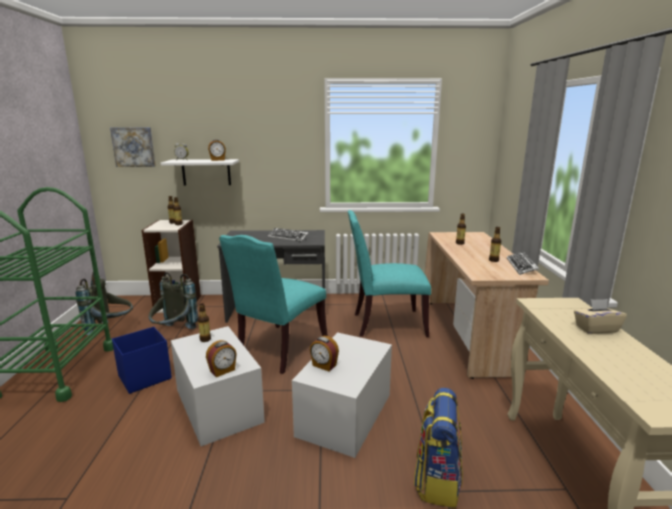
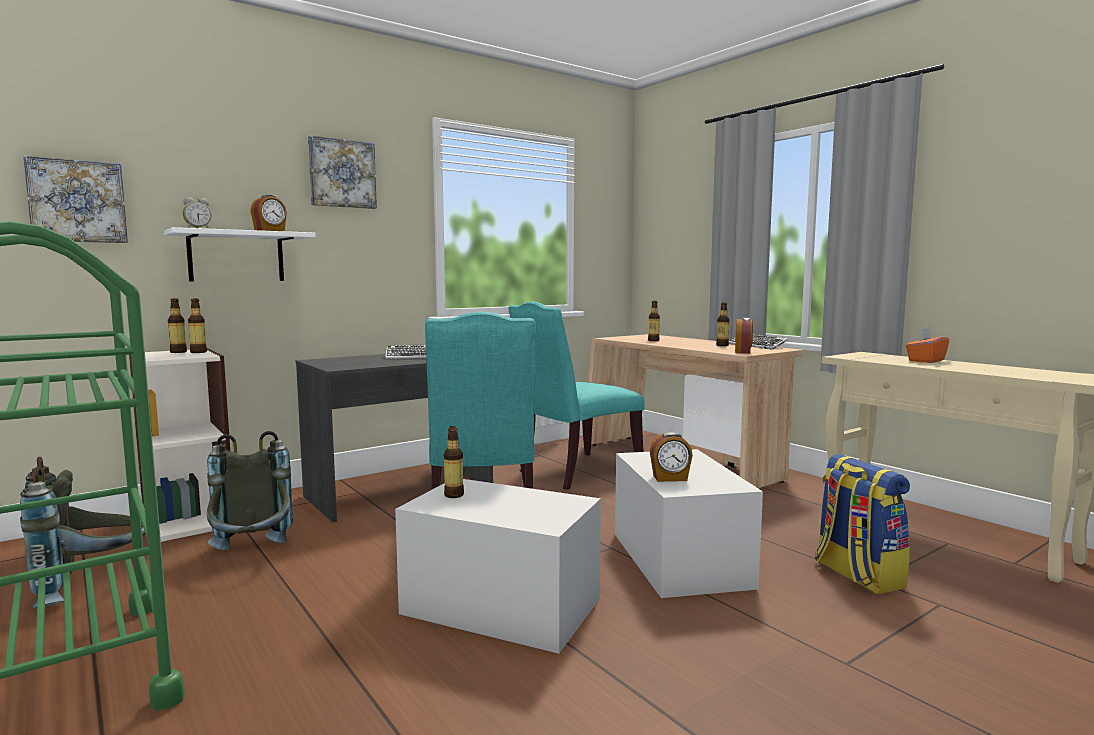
camera: 35 degrees left, 10 degrees down
(144, 377) = (302, 620): blue storage box -> none
(222, 371) = (558, 512): alarm clock -> alarm clock (743, 352)
(263, 121) = (342, 174): none -> picture
(596, 328) = (925, 361): beige tissue box -> orange tissue box

